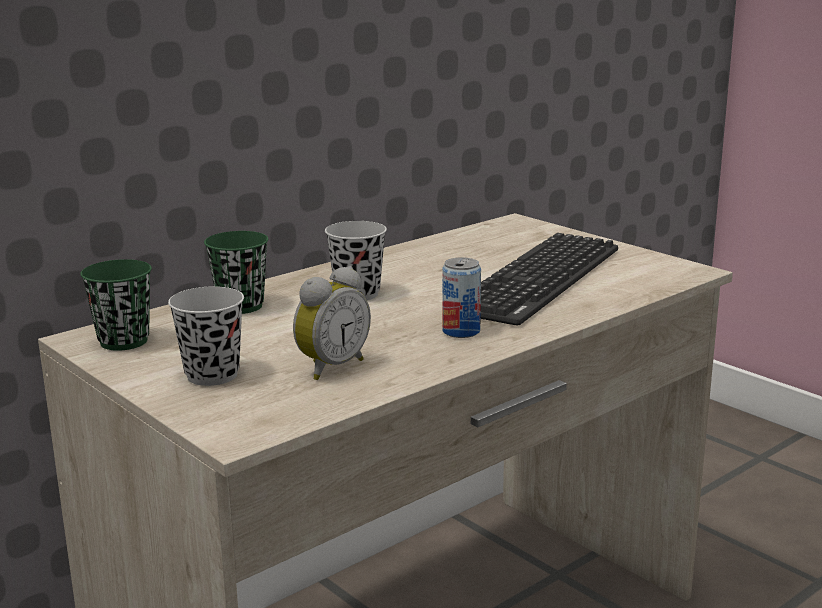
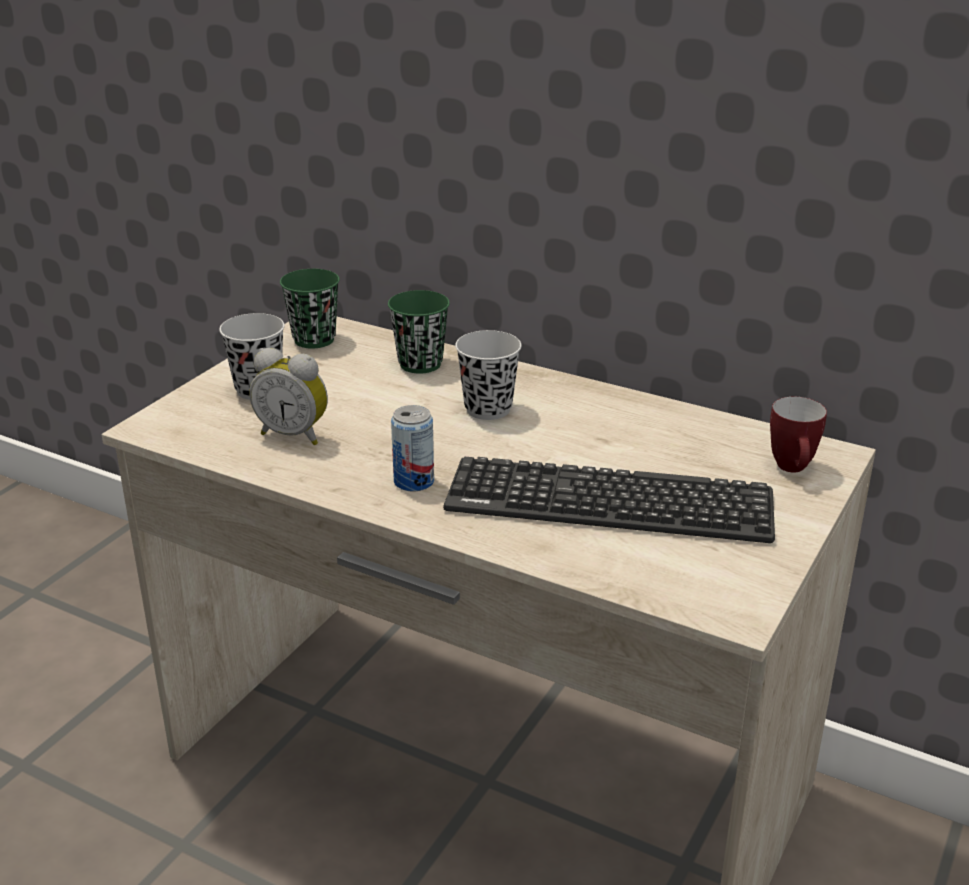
camera: 70 degrees right, 10 degrees up
(528, 232) = (793, 470): none -> mug

